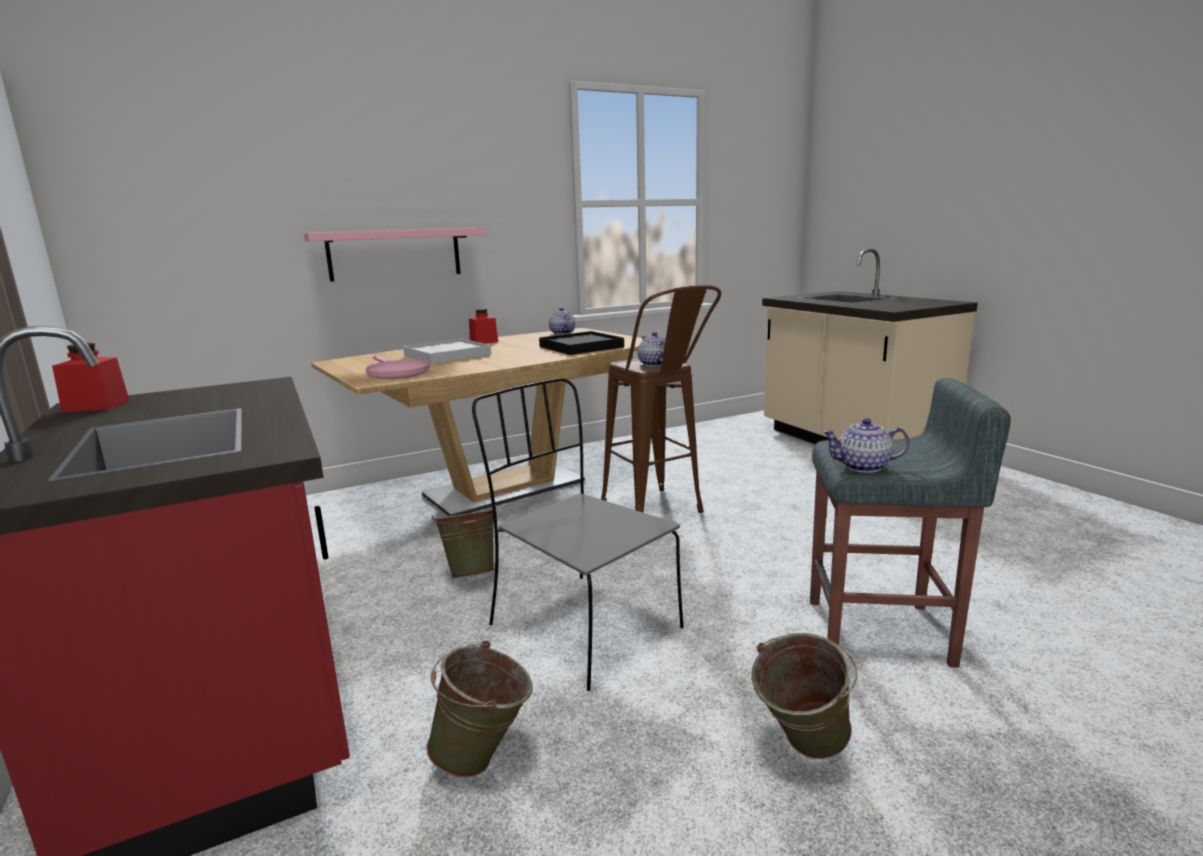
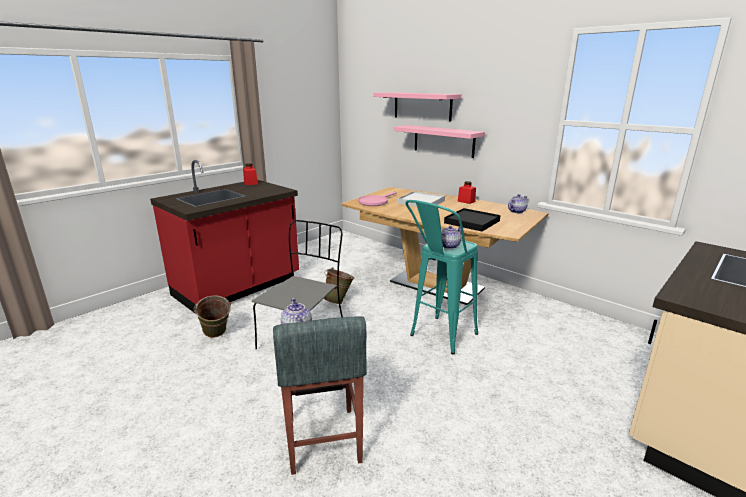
camera: 70 degrees right, 5 degrees up
(332, 193) = (422, 106): none -> pink shelf
(659, 514) = (438, 339): brown stool -> turquoise stool
(800, 749) = (219, 410): green bucket -> none

